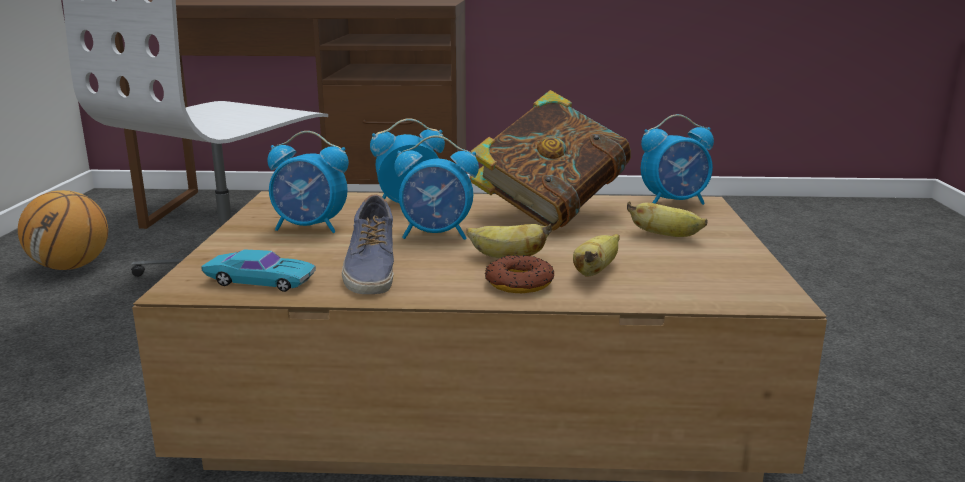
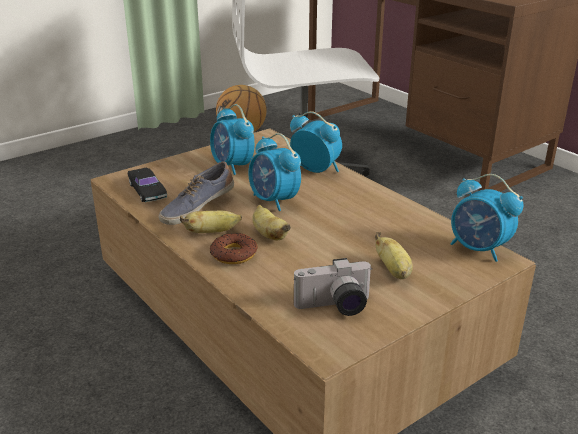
camera: 50 degrees right, 10 degrees up
(260, 280) = (147, 190): turquoise toy car -> black toy car
(550, 212) = (373, 215): book -> none
(595, 272) = (285, 270): banana -> banana (212, 232)
(700, 274) = (334, 307): none -> camera

